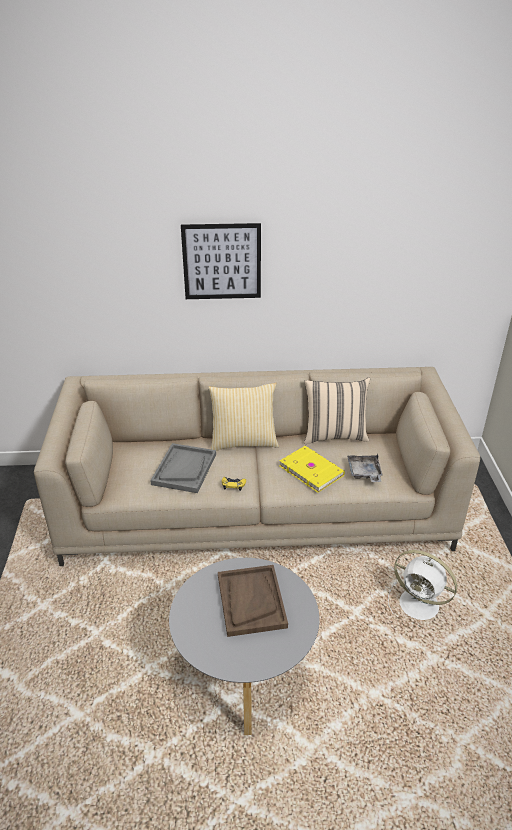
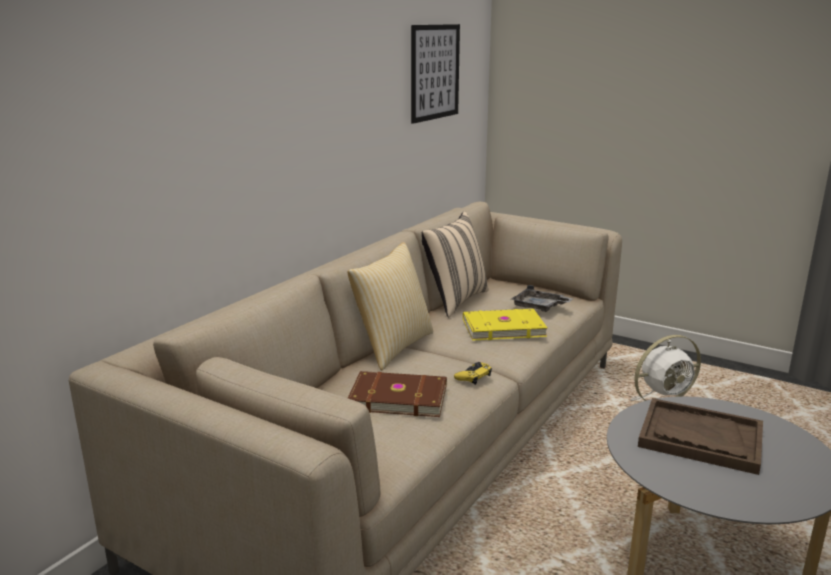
camera: 55 degrees left, 15 degrees down
(184, 469) = (398, 397): grey tray -> brown book
(222, 261) = (276, 91): picture -> picture (435, 72)

